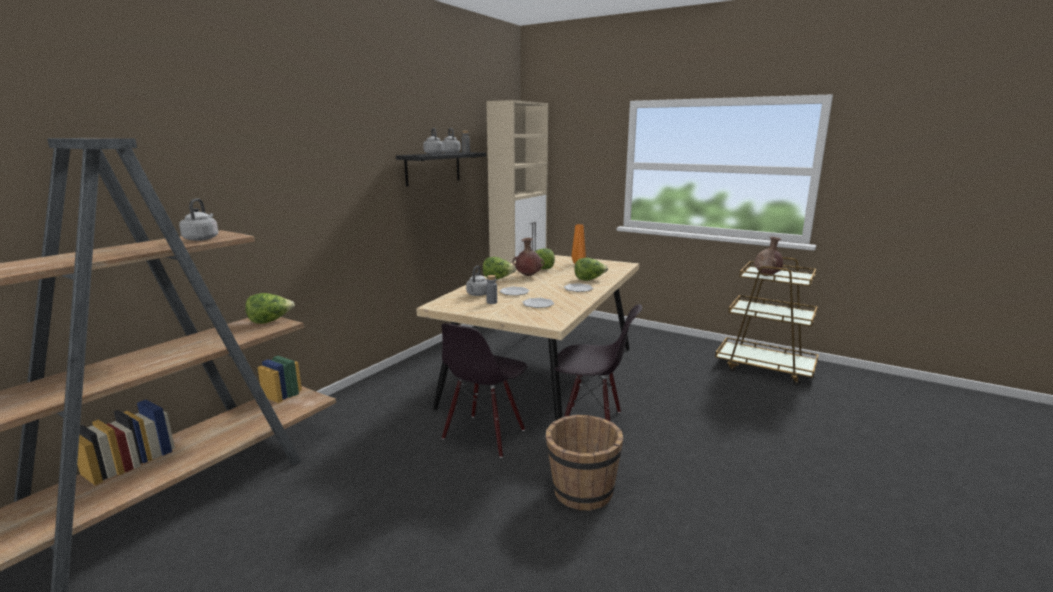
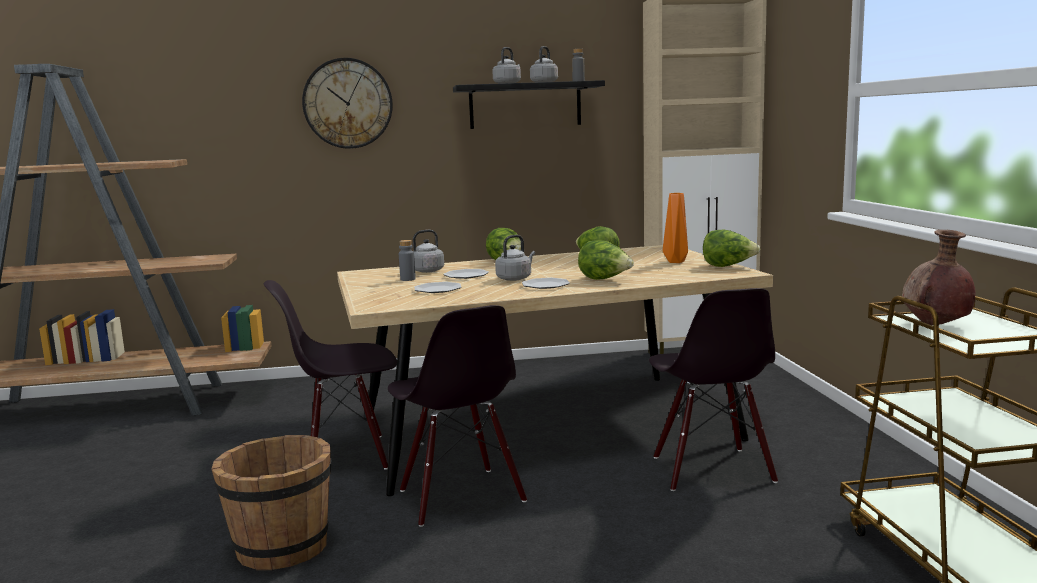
camera: 50 degrees right, 5 degrees down
(202, 239) = (138, 161): grey kettle -> grey kettle (515, 278)
(270, 321) = (213, 259): lettuce -> lettuce (728, 266)
(331, 169) = (348, 103): none -> wall clock
(528, 276) = (550, 264): brown vase -> none
(645, 367) = (711, 469): none -> black chair

